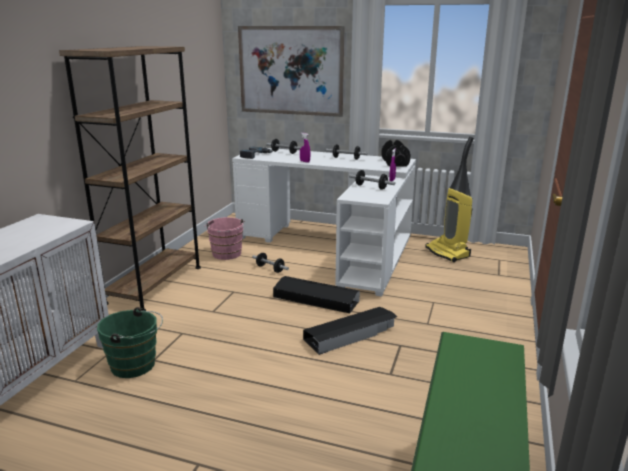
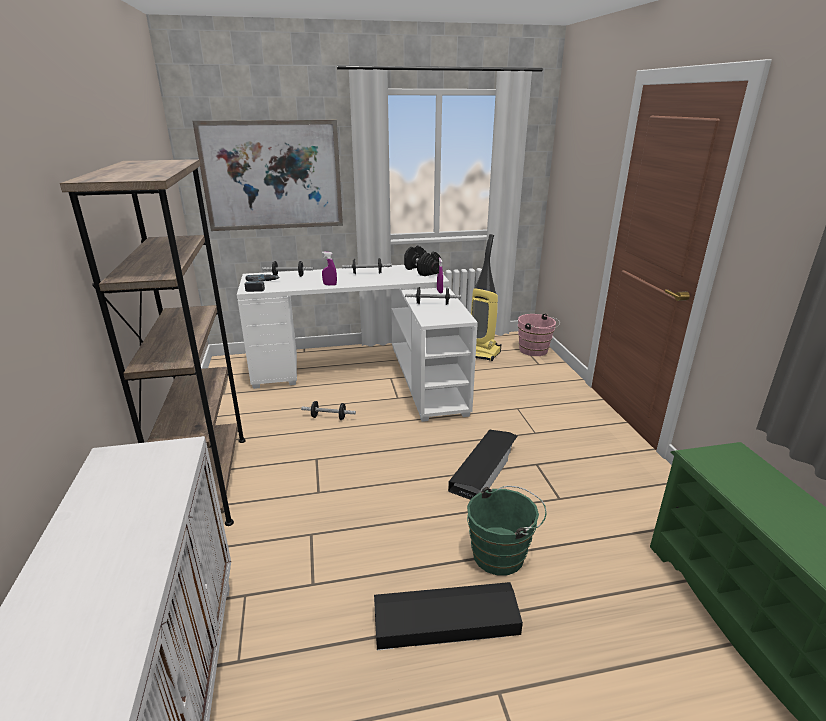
camera: 30 degrees left, 5 degrees up
(136, 366) = (300, 601): green bucket -> green bucket (502, 554)
(227, 255) = (261, 414): pink bucket -> pink bucket (535, 351)
(315, 299) = (412, 439): black storage box -> black storage box (445, 621)

